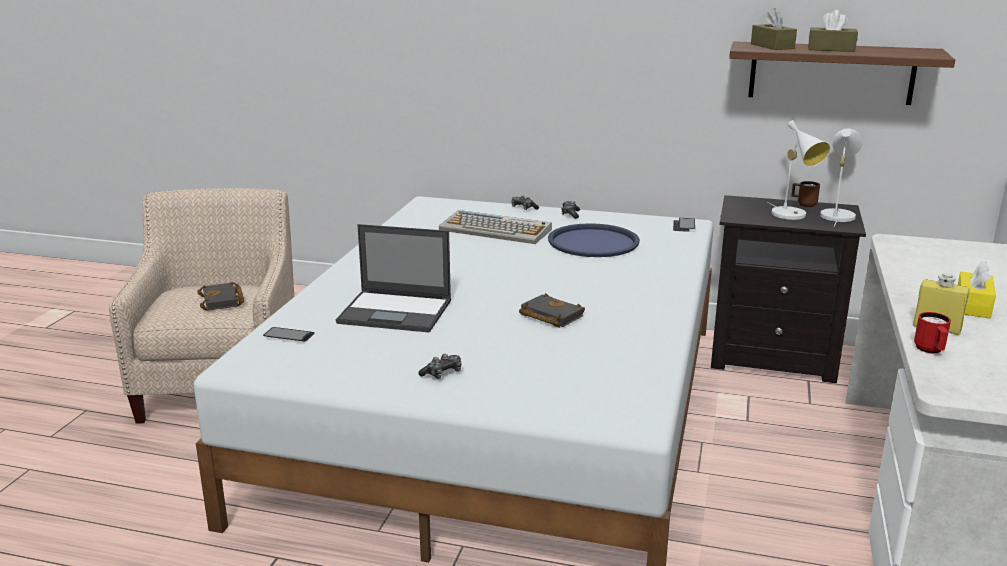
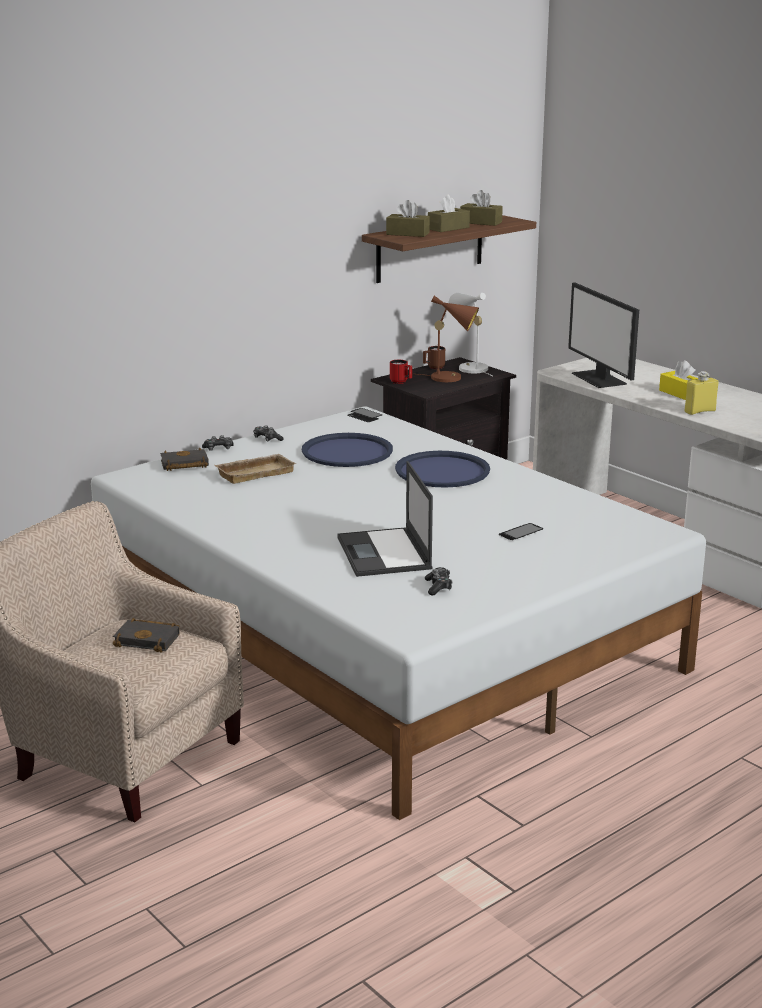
camera: 55 degrees left, 0 degrees up
(289, 336) = (374, 603): phone -> phone (520, 533)
(396, 312) = (384, 553): laptop -> laptop turned 120 degrees clockwise
(442, 373) = (525, 566): game controller -> game controller (438, 587)
(496, 229) = (255, 472): keyboard -> beige tray
(549, 316) = (472, 507): black book -> black book (183, 465)
(614, 283) = (442, 471): none -> blue tray
(792, 216) = (451, 378): white table lamp -> brown table lamp
(887, 51) = (481, 222): none -> brown tissue box
(920, 261) = (600, 379): none -> monitor
(930, 351) = (726, 423): red mug -> red mug (401, 382)

